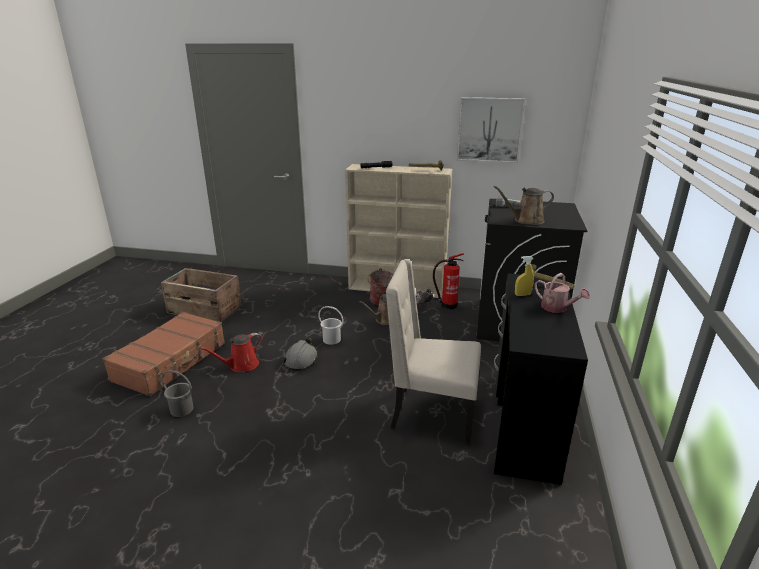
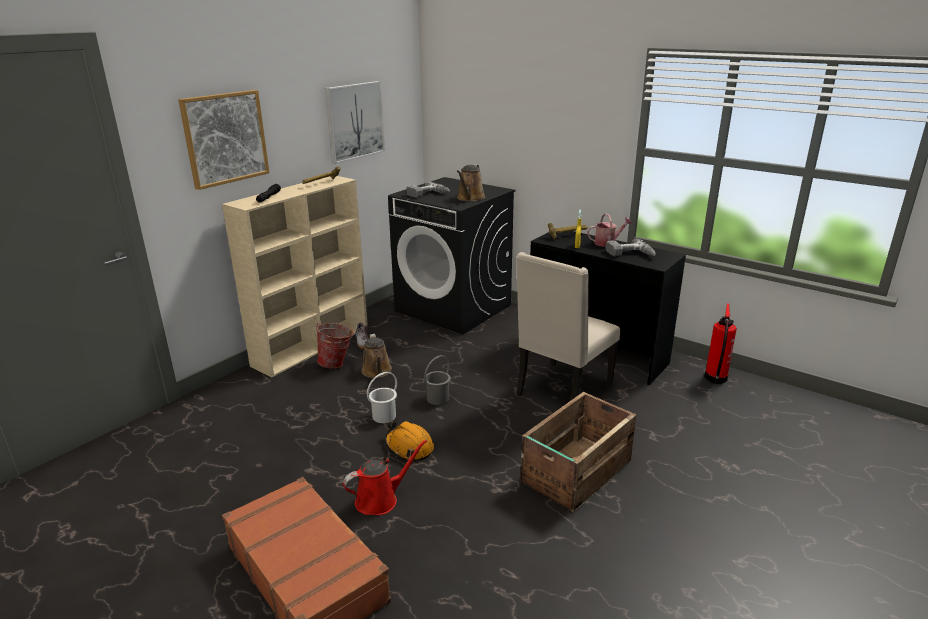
camera: 65 degrees left, 0 degrees up
(182, 409) = (445, 568): grey bucket -> grey bucket (437, 398)
(204, 309) = (166, 519): crate -> crate (575, 472)
(241, 365) = (380, 499): red watering can -> red watering can turned 105 degrees counterclockwise
(301, 360) = (409, 447): grey hard hat -> orange hard hat
(365, 121) = (225, 138): none -> picture
(447, 305) = (385, 329): fire extinguisher -> fire extinguisher (715, 379)
(538, 325) = (630, 254): none -> power drill

